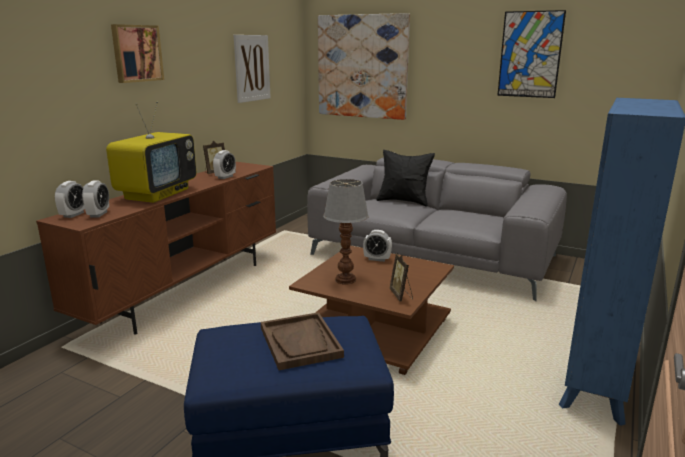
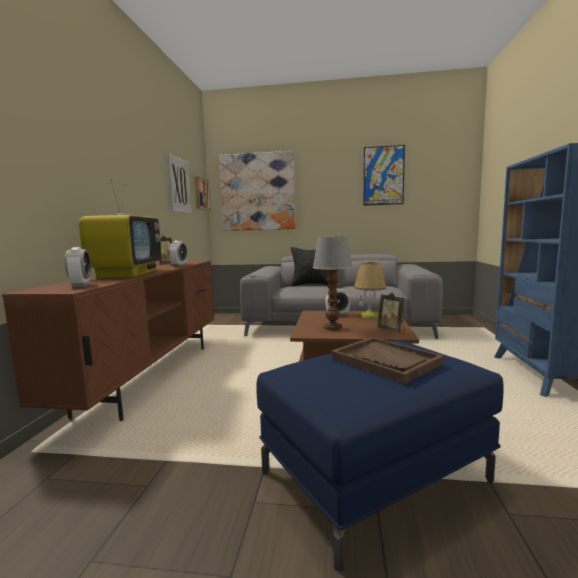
camera: 20 degrees left, 10 degrees down
(73, 215) = (48, 287): alarm clock -> none
(136, 53) = (98, 142): picture -> picture (201, 194)
(408, 268) = (369, 316): none -> table lamp

